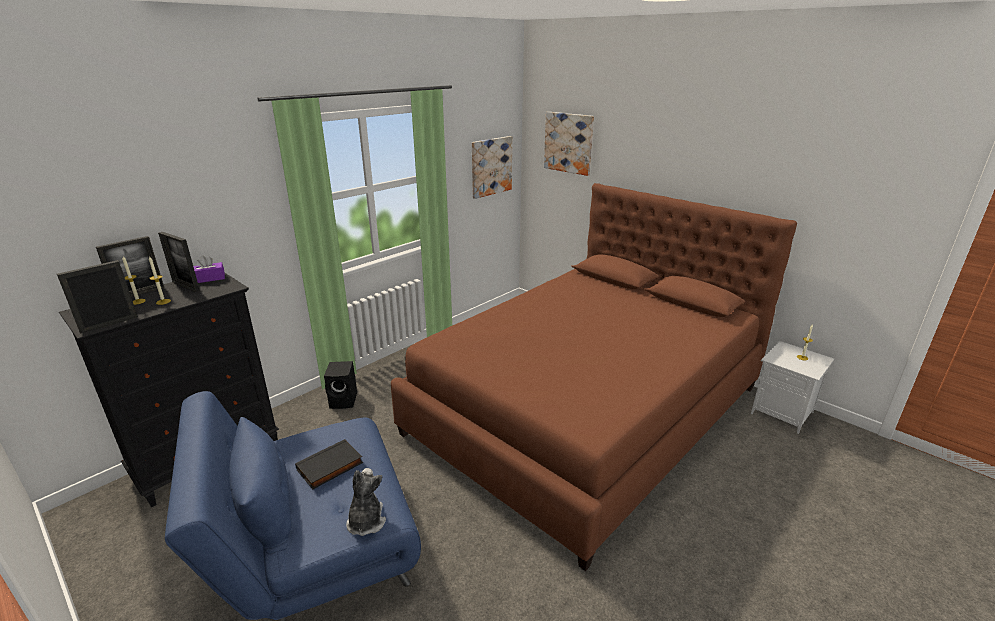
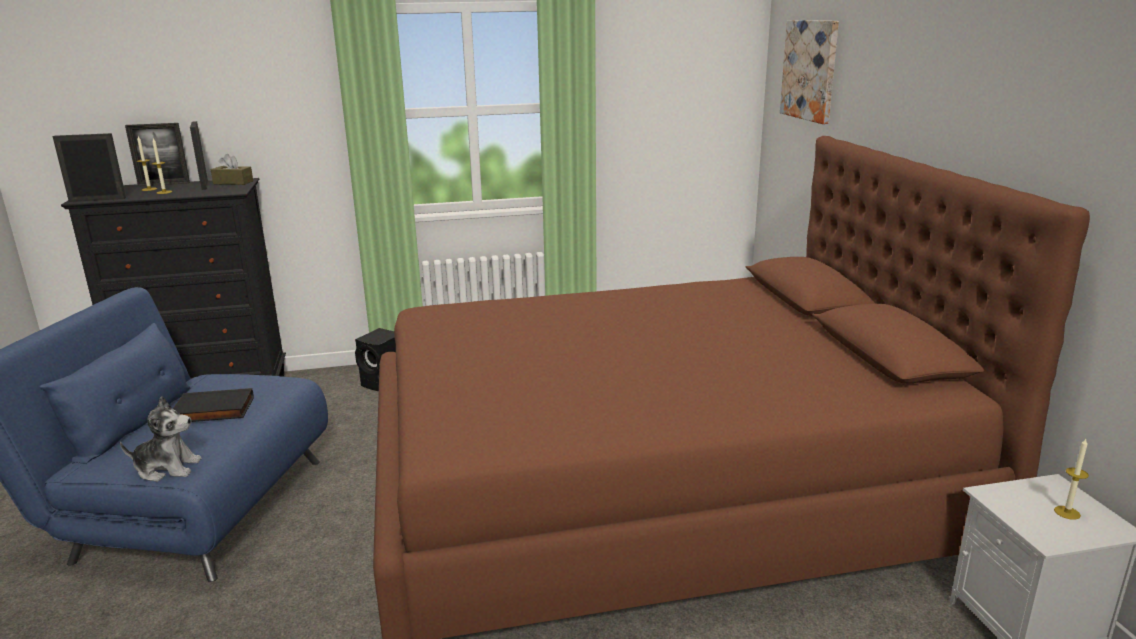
camera: 35 degrees right, 5 degrees down
(208, 278) = (233, 182): purple tissue box -> brown tissue box
(366, 521) = (167, 468): plush toy -> plush toy turned 60 degrees clockwise
(491, 166) = (695, 105): picture -> none

